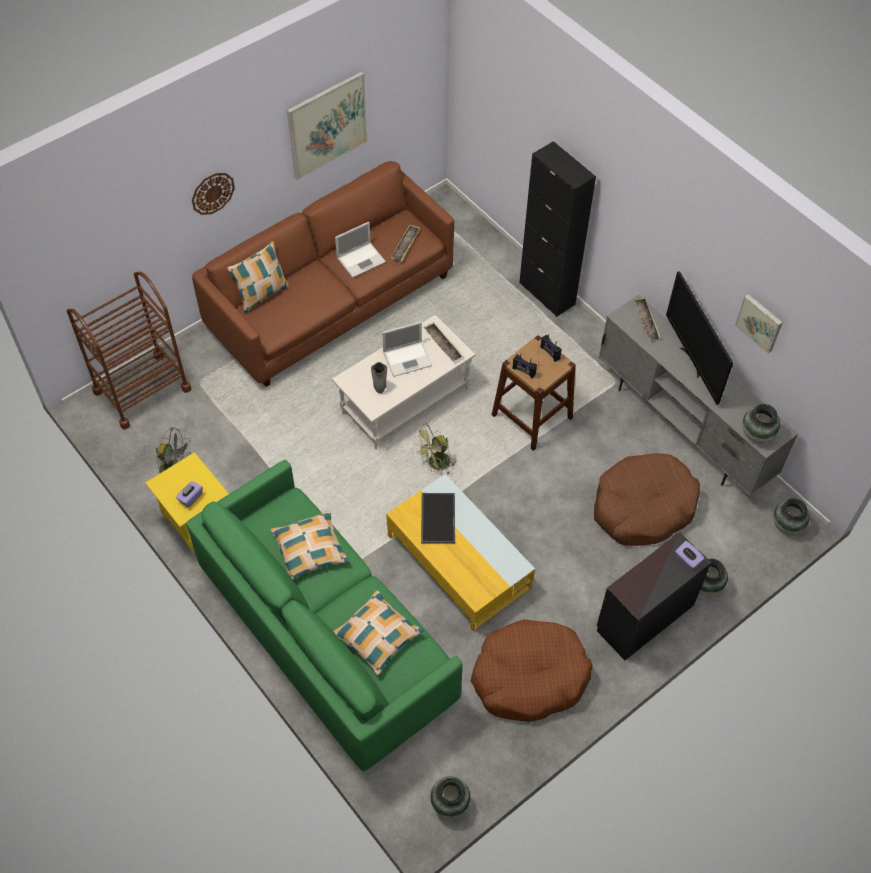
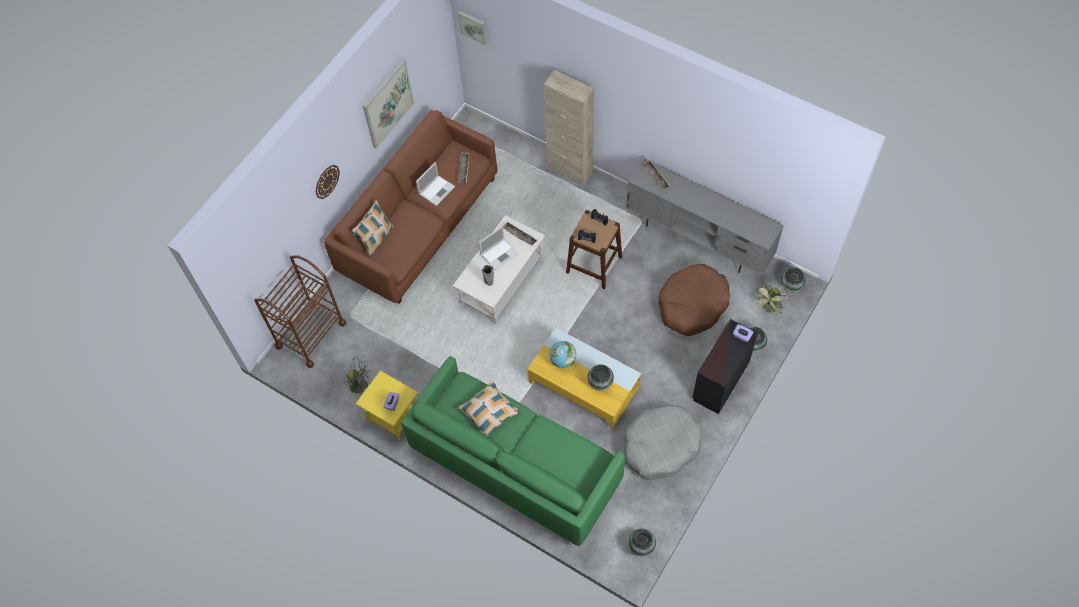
camera: 15 degrees left, 5 degrees up
(377, 635) = (559, 454): pillow -> none
(435, 465) = (541, 321): green fan -> green fan (769, 309)
(437, 517) = (562, 360): tray -> globe
(529, 676) = (660, 446): brown dog bed -> grey dog bed
(547, 293) = (570, 170): black cabinet -> beige cabinet
(692, 362) = (697, 196): television -> none
(756, 435) = (757, 235): vase -> vase (600, 383)
(760, 322) = (740, 161): picture -> picture (473, 26)

